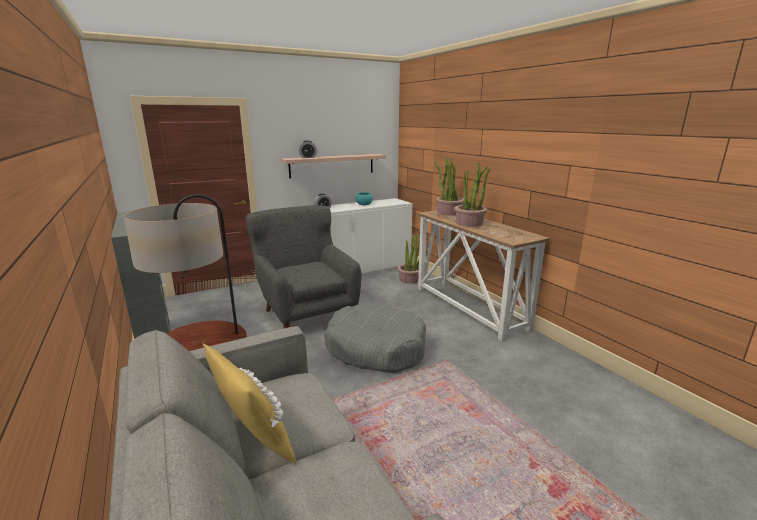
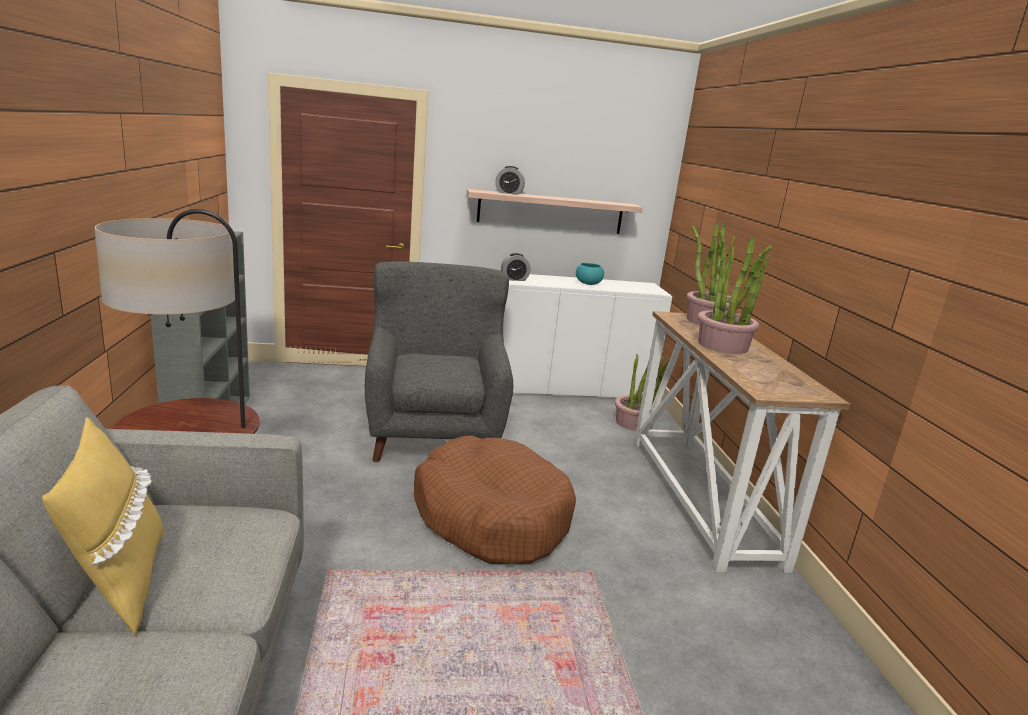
camera: 20 degrees right, 0 degrees up
(375, 348) = (491, 516): grey dog bed -> brown dog bed

